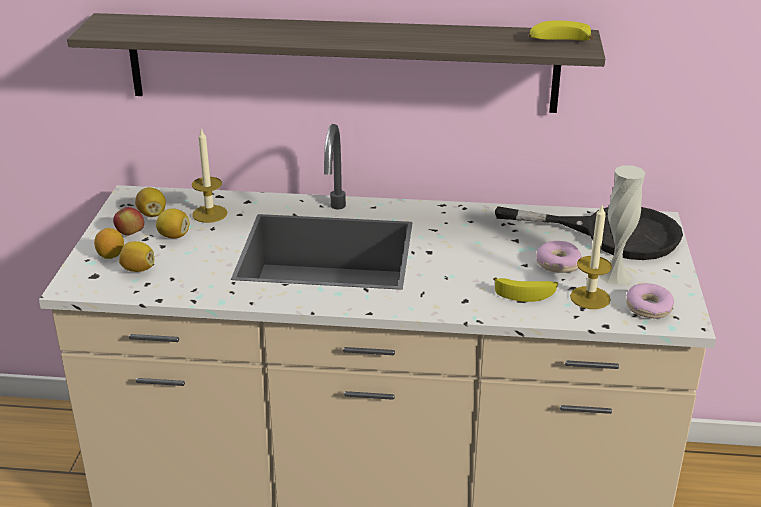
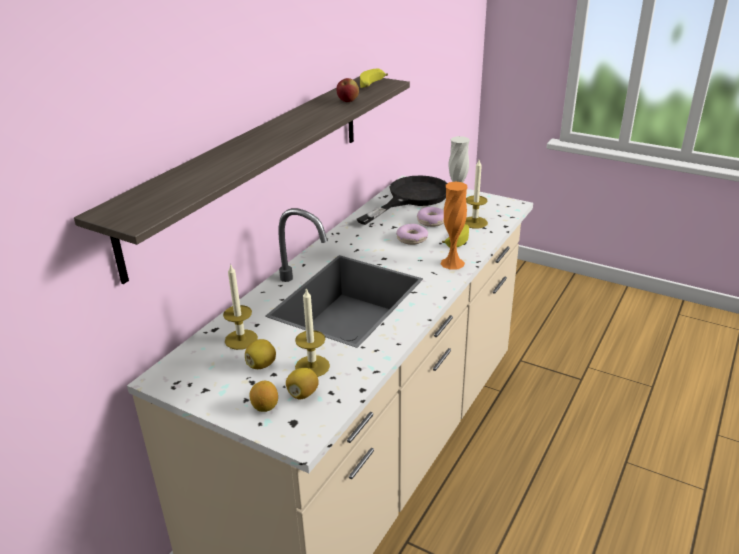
camera: 65 degrees left, 0 degrees up
(130, 234) = (234, 389): apple -> apple (348, 101)
(152, 214) = (210, 371): lemon -> none
(184, 262) = (312, 366): none -> candle
(457, 302) = (452, 263): none -> orange vase
(648, 308) = (495, 210): donut -> donut (412, 239)

